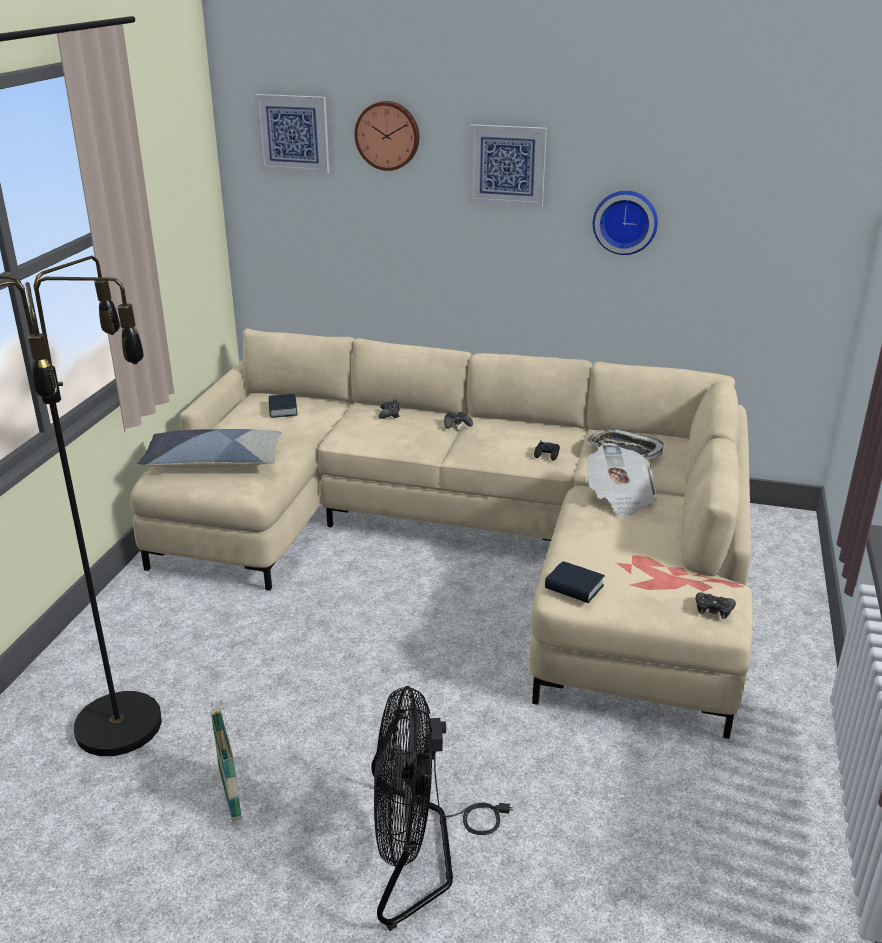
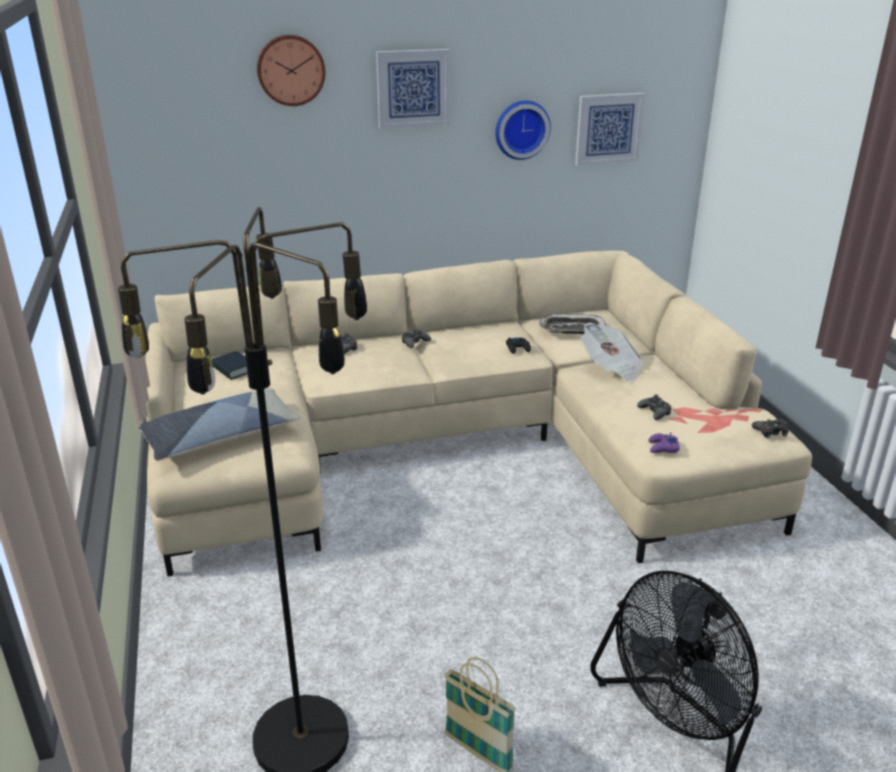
camera: 30 degrees left, 0 degrees up
(293, 133) = (184, 77): picture -> picture (608, 128)
(574, 587) = (662, 447): book -> purple game controller
(609, 552) = (655, 412): none -> black game controller

